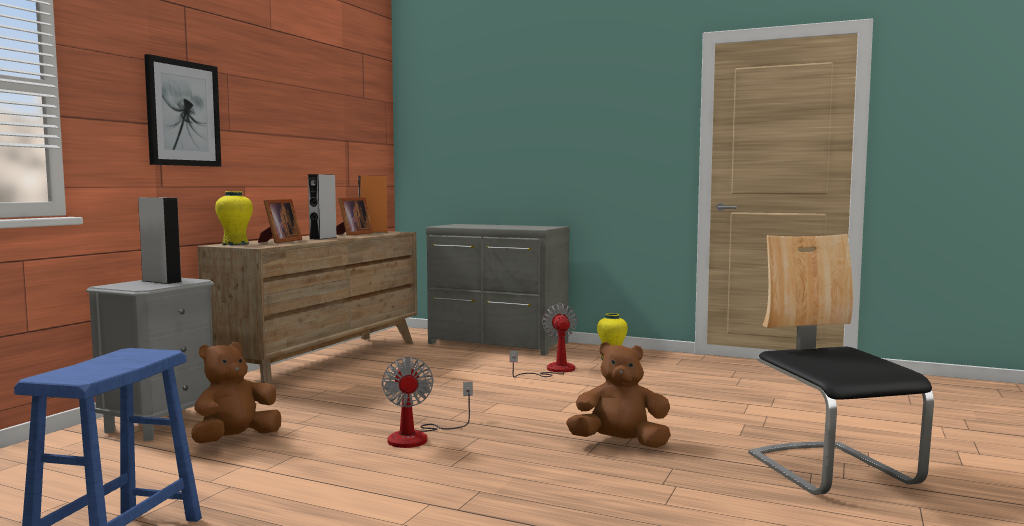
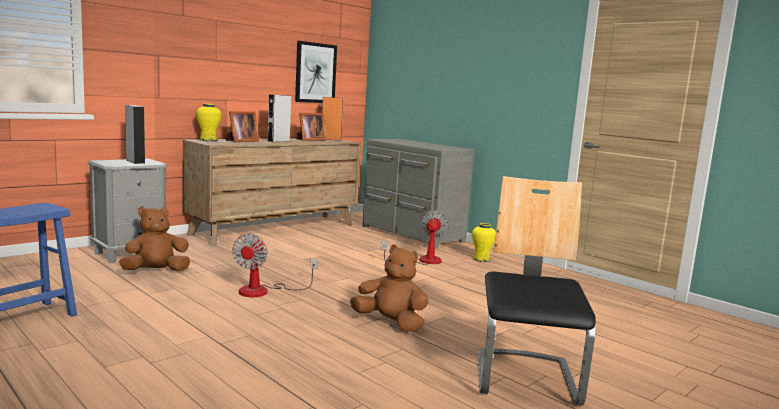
camera: 20 degrees right, 5 degrees up
(183, 113) = (177, 48): picture -> picture (315, 73)

